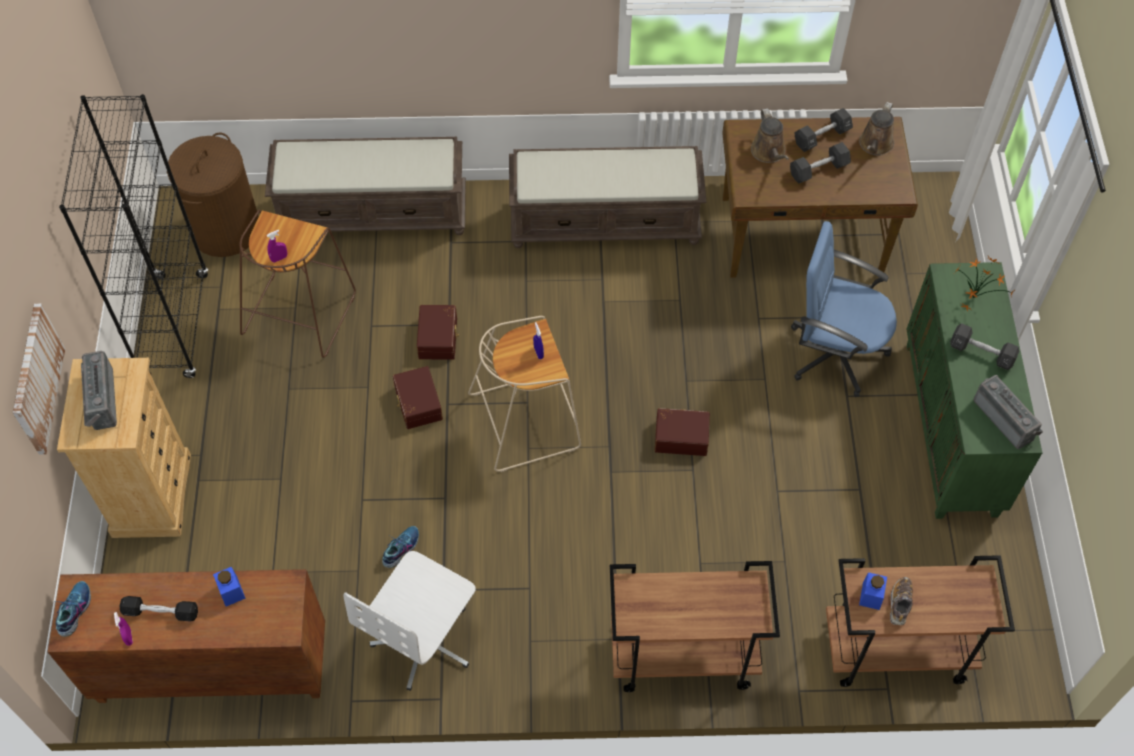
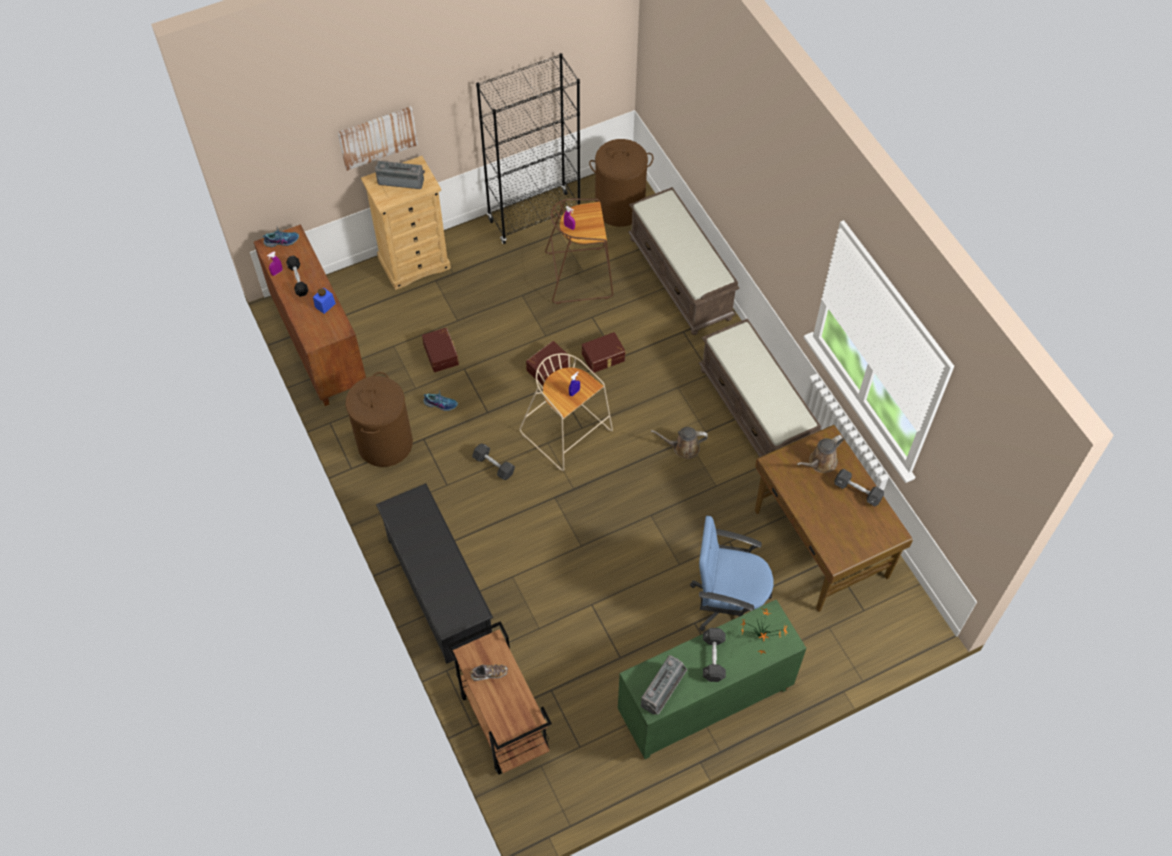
camera: 65 degrees right, 0 degrees up
(99, 400) = (401, 180): radio -> radio turned 45 degrees clockwise
(424, 641) = (385, 443): white office chair -> brown laundry basket
(681, 436) = (604, 529): brown storage box -> brown storage box (442, 354)
(681, 656) = (439, 591): brown cart -> black shoe rack
(818, 170) = (824, 500): black dumbbell -> black dumbbell (494, 465)
(834, 352) = (727, 602): blue office chair -> blue office chair turned 75 degrees counterclockwise
(871, 596) = (487, 654): blue jar -> none
(875, 145) = (872, 529): brown watering can -> brown watering can (683, 447)

